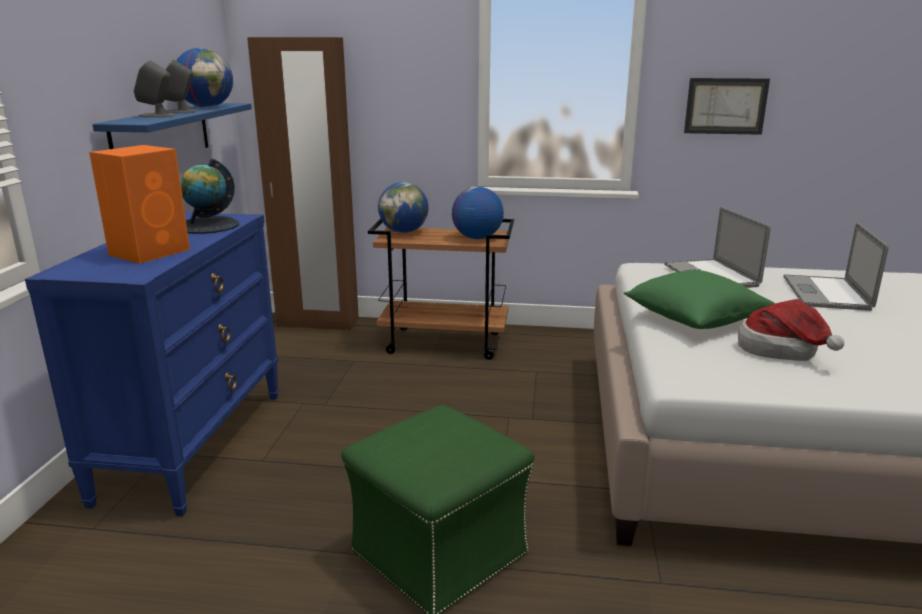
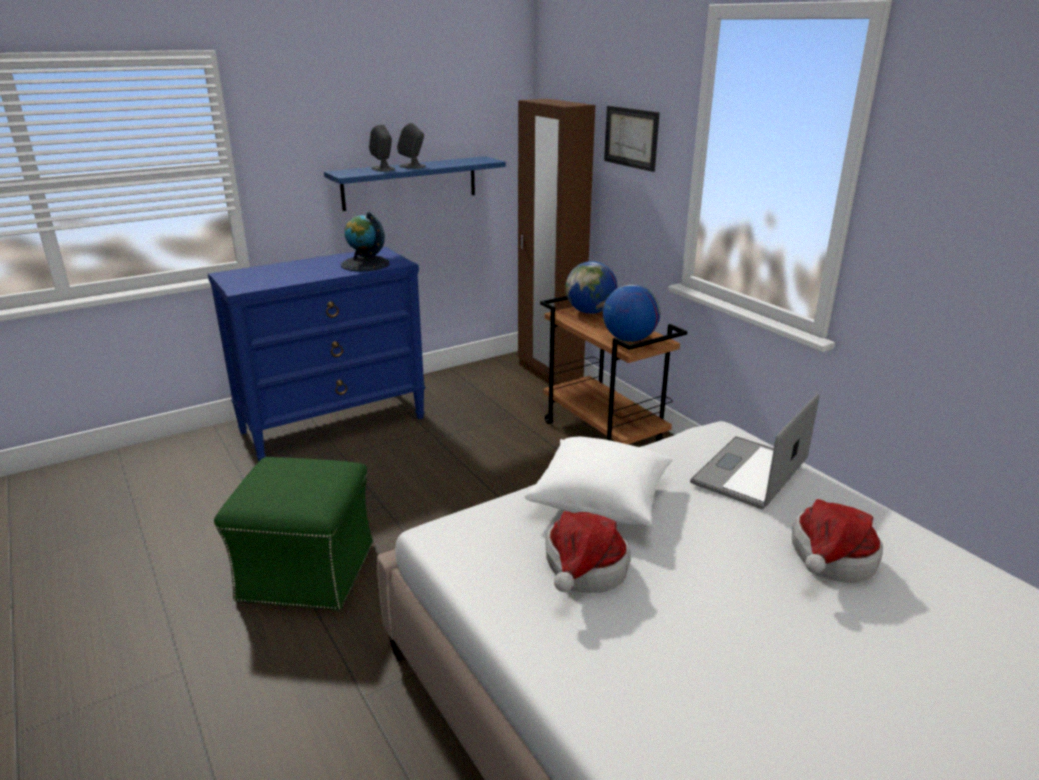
camera: 50 degrees right, 5 degrees up
(151, 252) = (289, 274): orange speaker -> none
(207, 107) = (453, 162): globe -> none
(694, 319) = (600, 500): green pillow -> white pillow
(725, 106) = (958, 257): picture -> picture (631, 137)
(826, 293) = (830, 560): laptop -> hat

